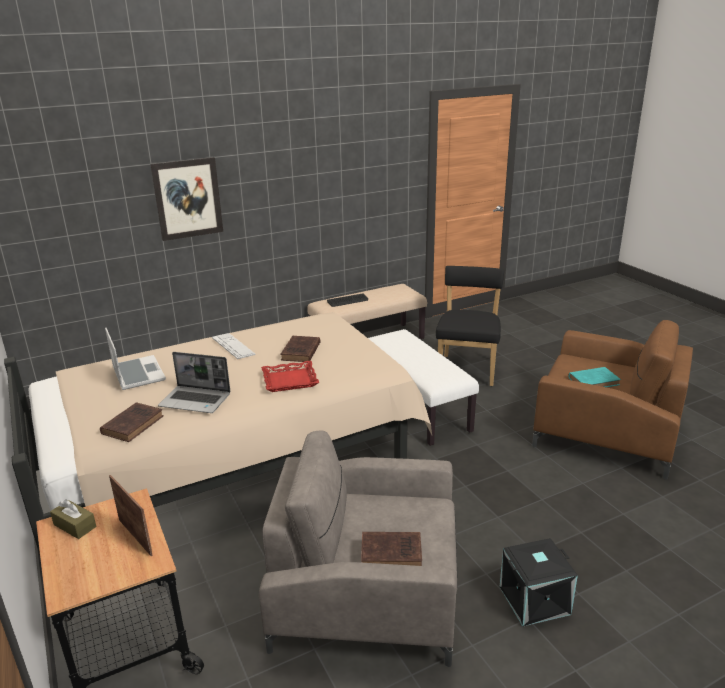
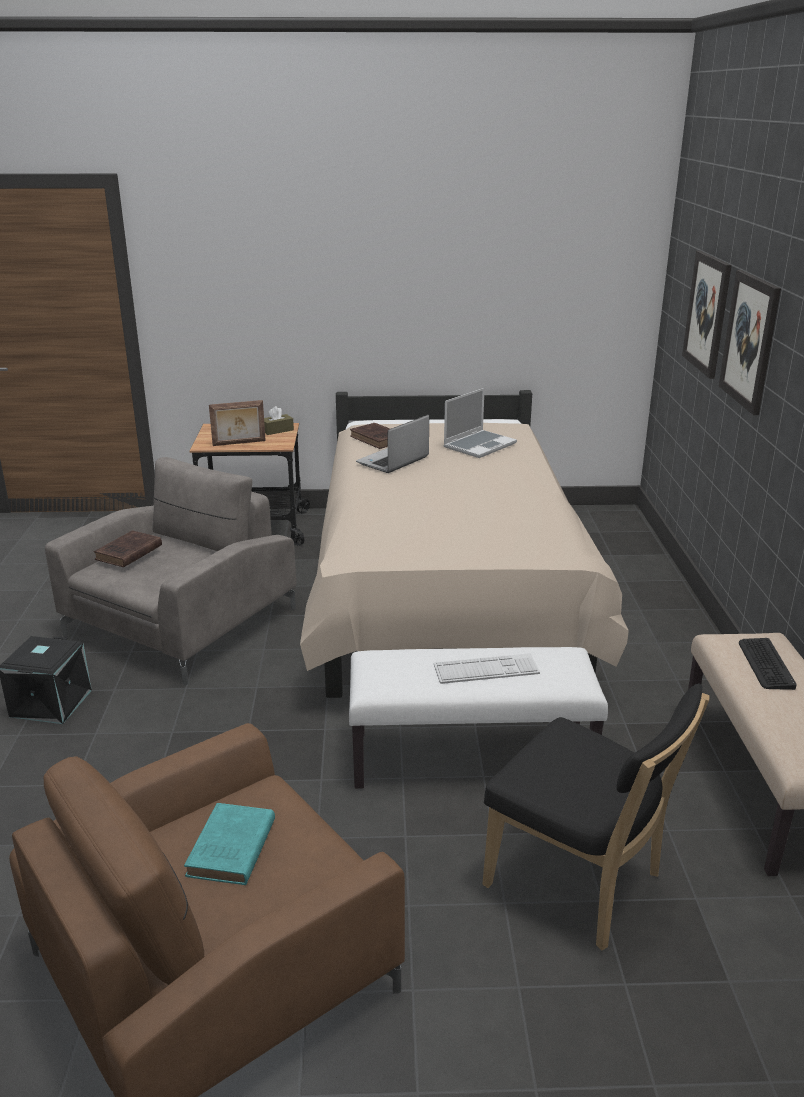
camera: 115 degrees right, 0 degrees up
(103, 209) = (707, 313): none -> picture
(137, 374) = (479, 445): laptop -> laptop turned 45 degrees counterclockwise
(233, 346) = (508, 487): keyboard -> keyboard (486, 669)
(290, 380) = (387, 502): red tray -> none
(300, 352) = (454, 517): brown book -> none

